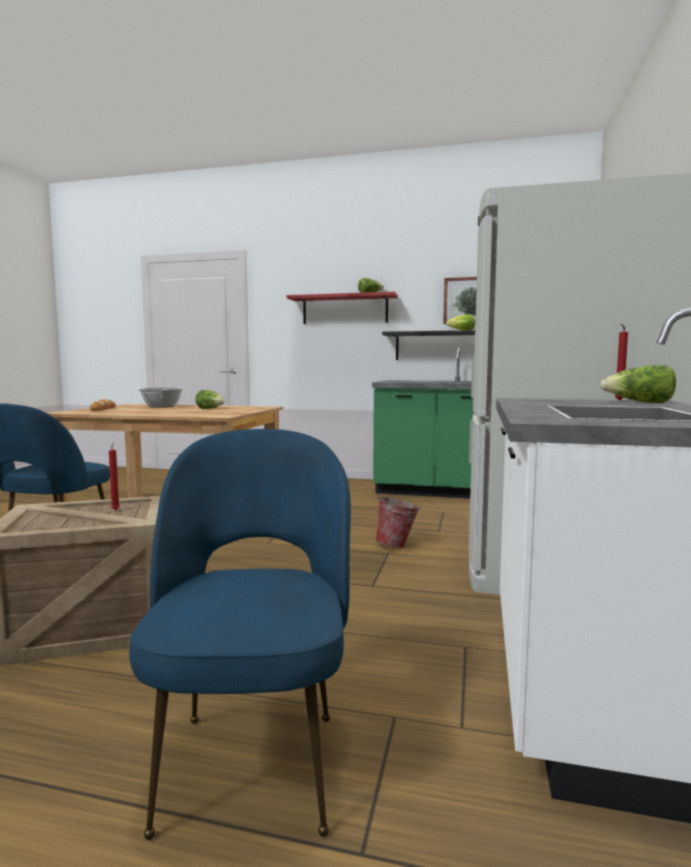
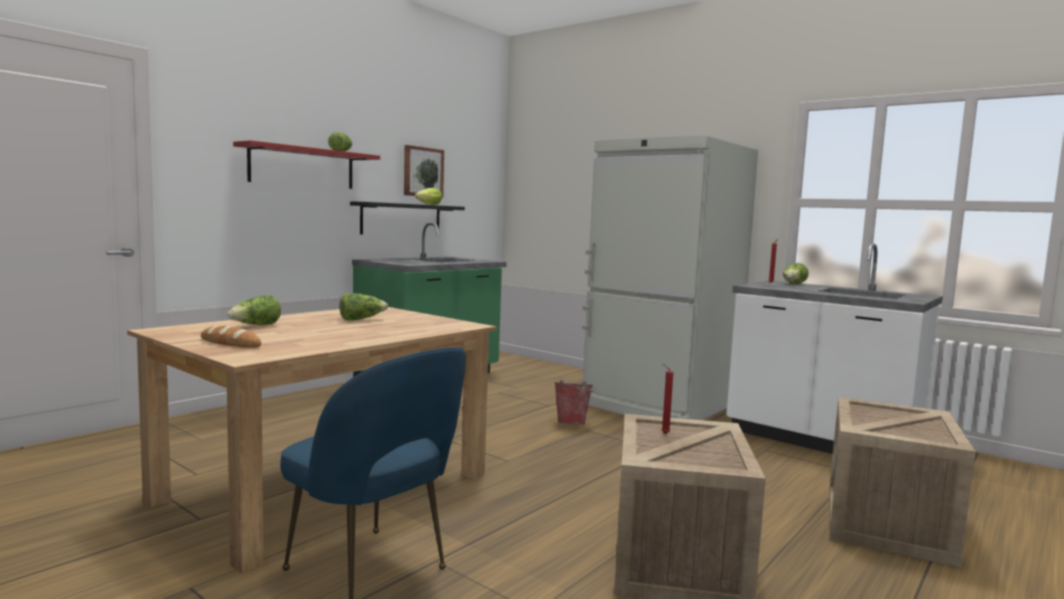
camera: 65 degrees left, 0 degrees up
(162, 406) = (256, 325): cooking pot -> lettuce
(254, 757) = (885, 521): blue chair -> crate

